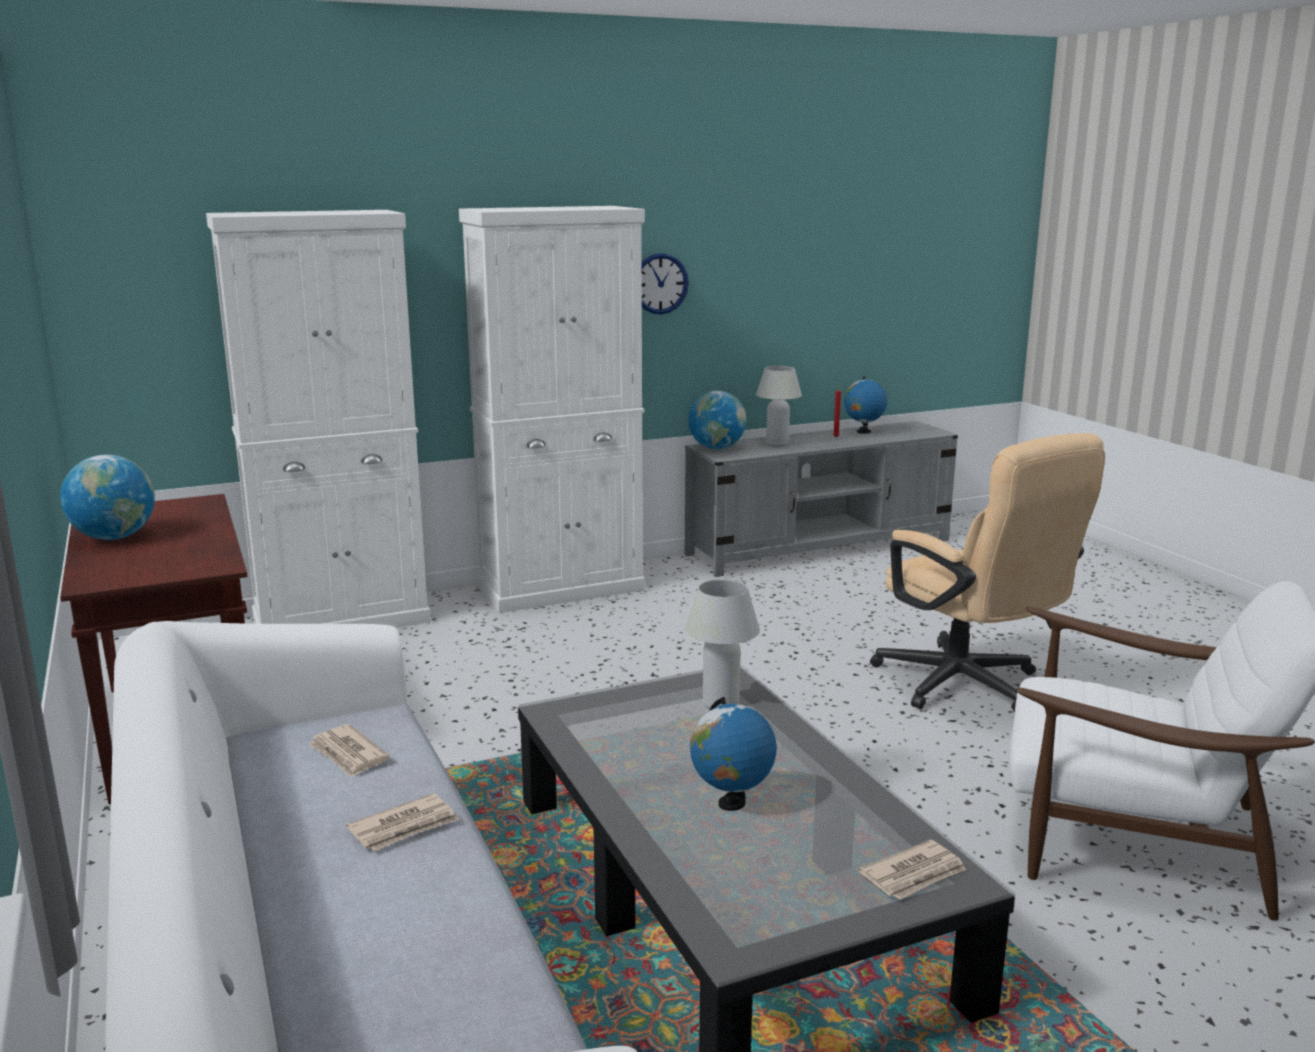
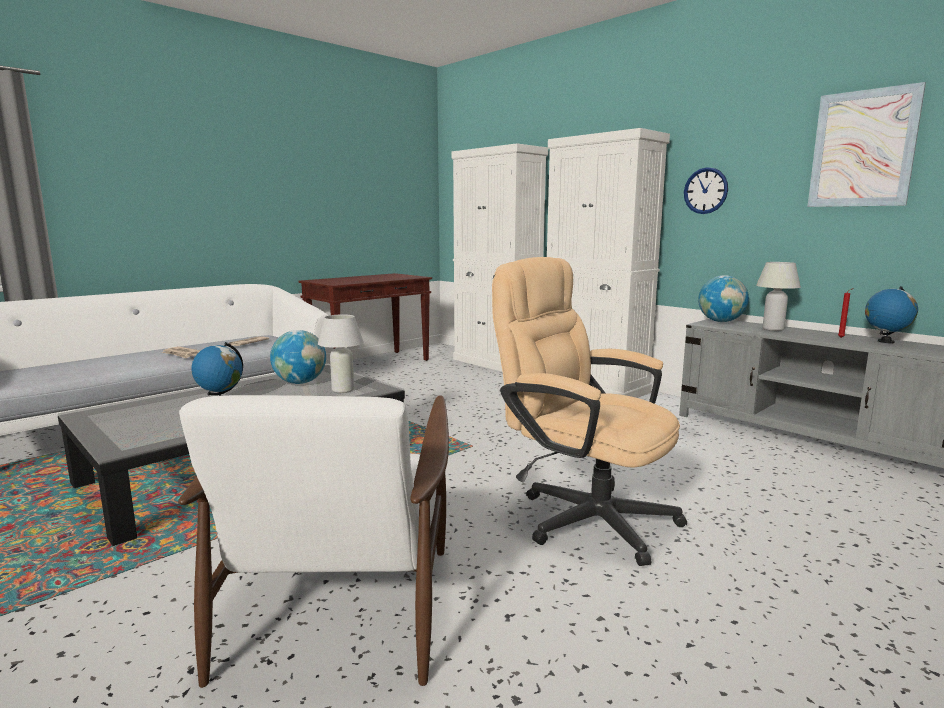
camera: 70 degrees right, 5 degrees down
(114, 537) = (364, 277): globe -> globe (300, 382)
(814, 239) = (862, 149): none -> picture
(914, 874) = (131, 439): newspaper -> none
(969, 687) = (583, 515): beige office chair -> beige office chair turned 90 degrees clockwise

